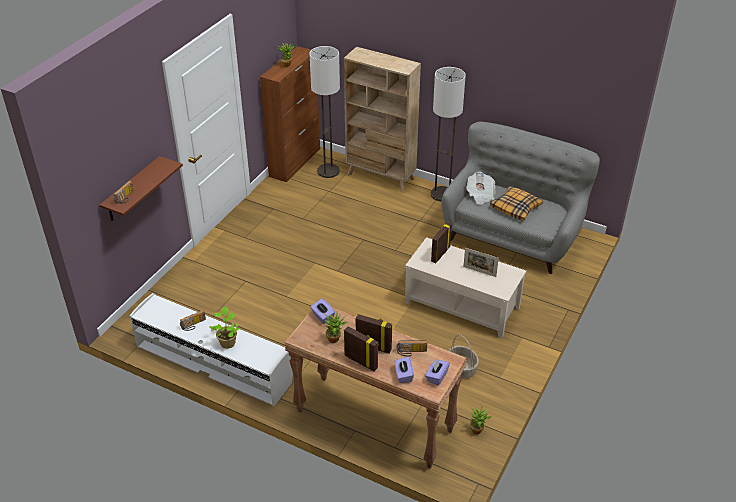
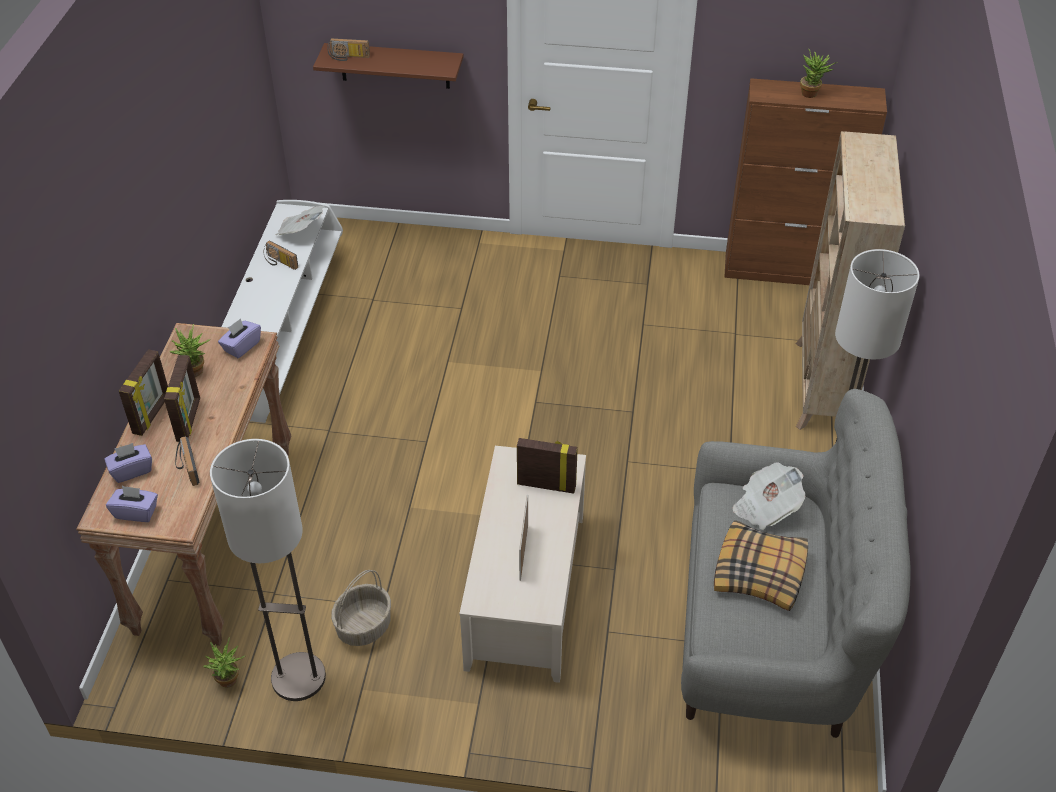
camera: 70 degrees right, 5 degrees up
(169, 310) = (301, 231): none -> newspaper
(227, 342) = (256, 305): potted plant -> none
(328, 171) = (789, 317): floor lamp -> floor lamp (298, 678)

